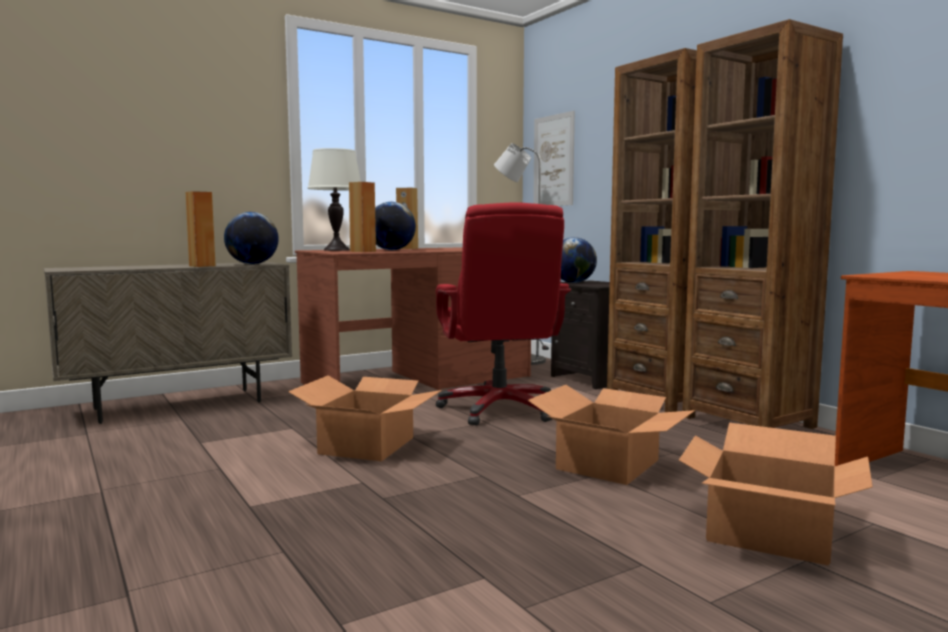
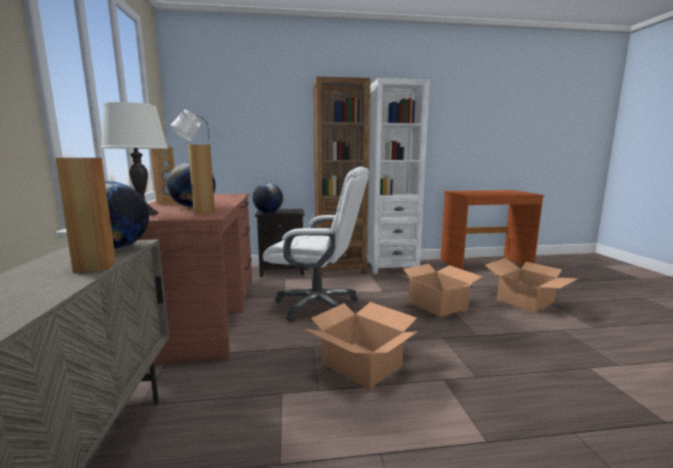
camera: 65 degrees left, 5 degrees up
(500, 410) = (318, 305): red office chair -> white office chair
(553, 160) = (206, 126): picture -> none
(748, 422) = (391, 266): brown bookcase -> white bookcase

